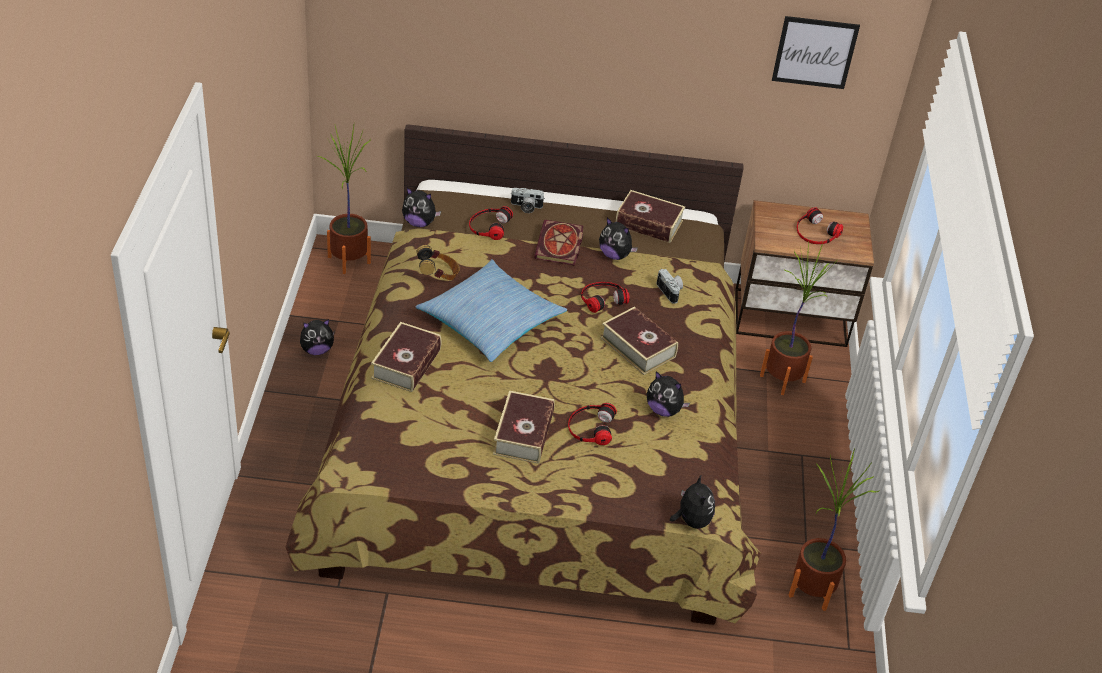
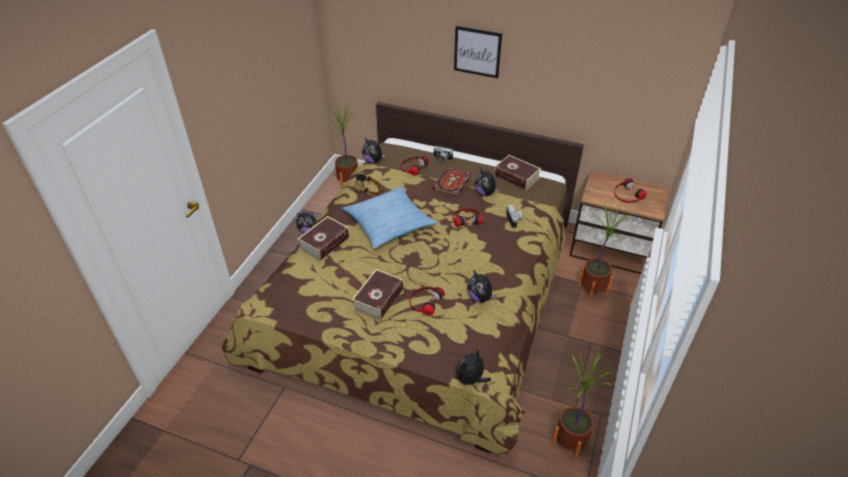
camera: 20 degrees right, 0 degrees up
(638, 347) = (478, 253): book -> none
(691, 520) = (471, 380): plush toy -> plush toy turned 150 degrees counterclockwise
(815, 52) = (635, 68): picture -> picture (477, 52)

